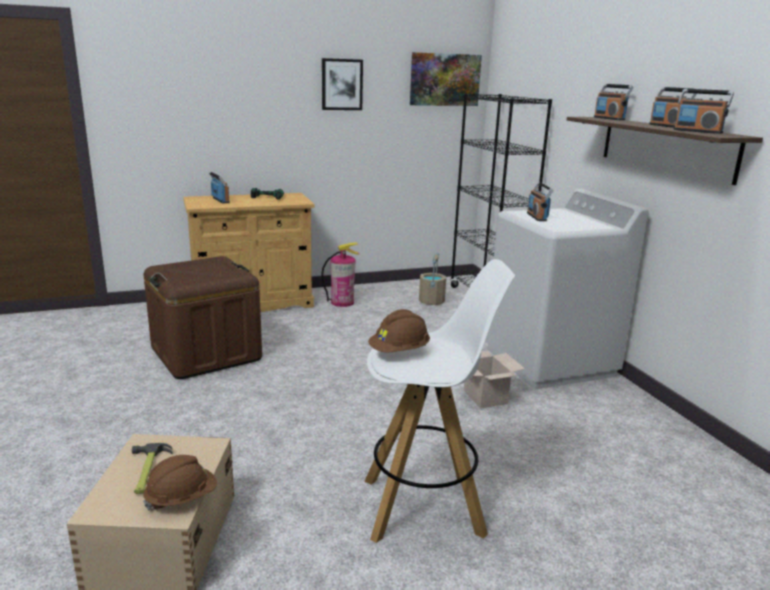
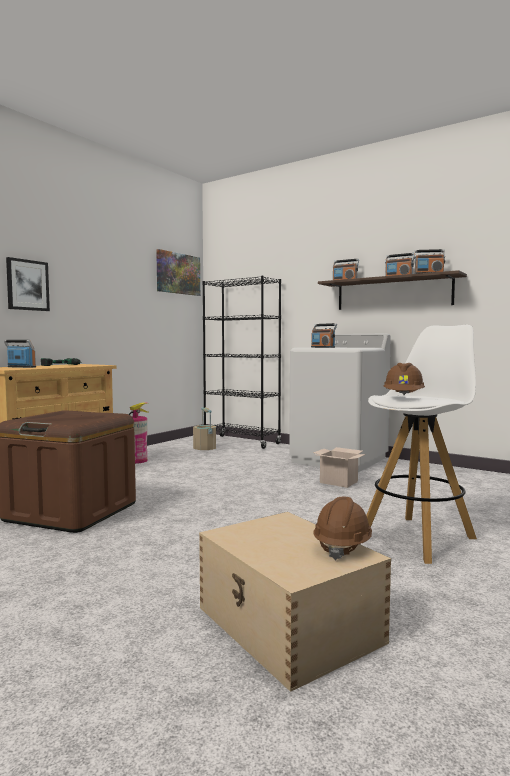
camera: 35 degrees left, 15 degrees down
(147, 471) = (273, 544): hammer -> none
(341, 84) = (109, 269): picture -> picture (27, 285)

